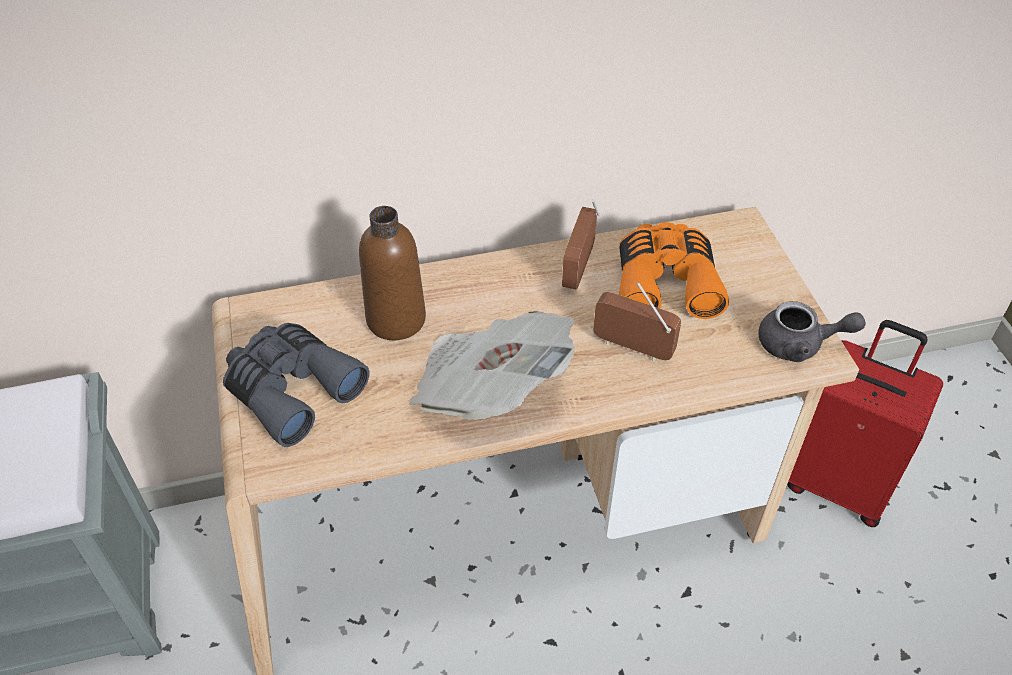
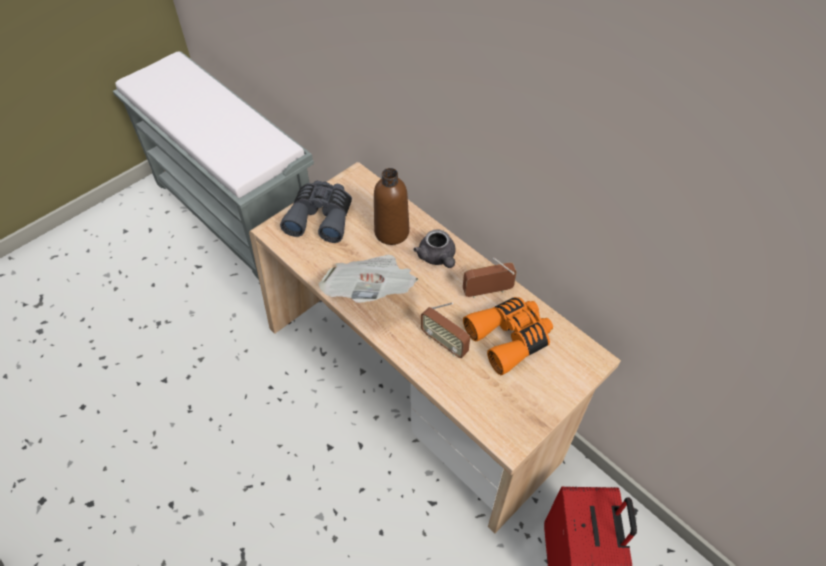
camera: 60 degrees right, 5 degrees up
(632, 348) = (444, 343): radio -> radio turned 135 degrees clockwise
(799, 345) = (508, 428): grey teapot -> grey teapot (437, 258)

